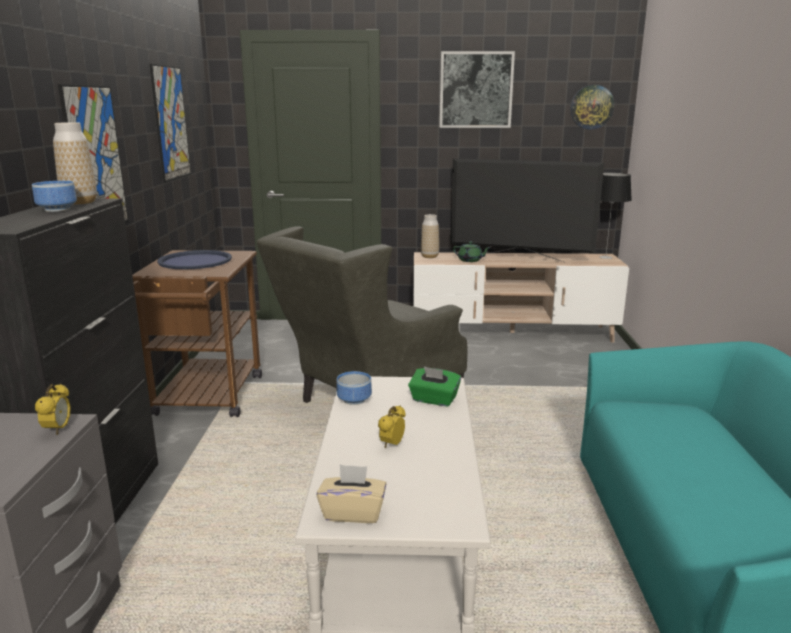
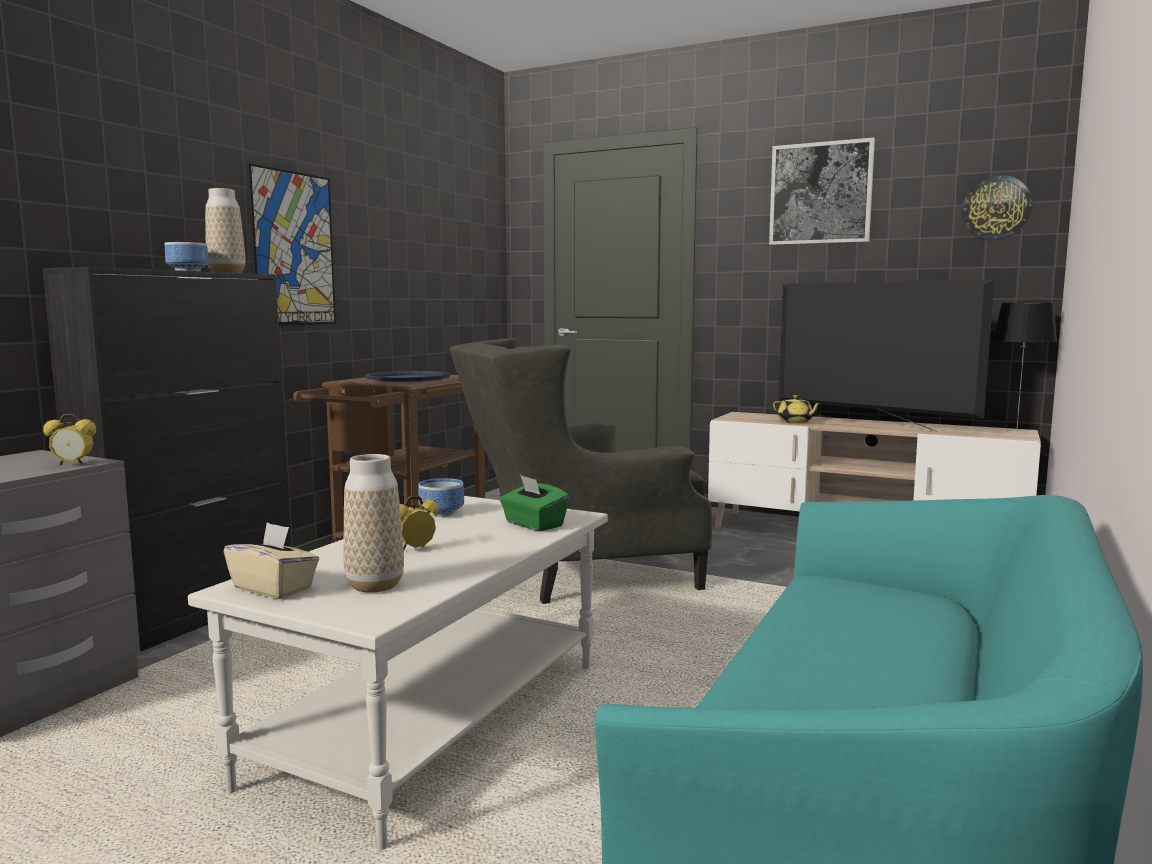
camera: 25 degrees right, 10 degrees down
(58, 430) = (73, 464): alarm clock -> alarm clock turned 60 degrees clockwise
(171, 123) = (431, 236): picture -> none
(429, 256) = (745, 415): vase -> vase (375, 585)
(470, 260) = (795, 421): green teapot -> yellow teapot

